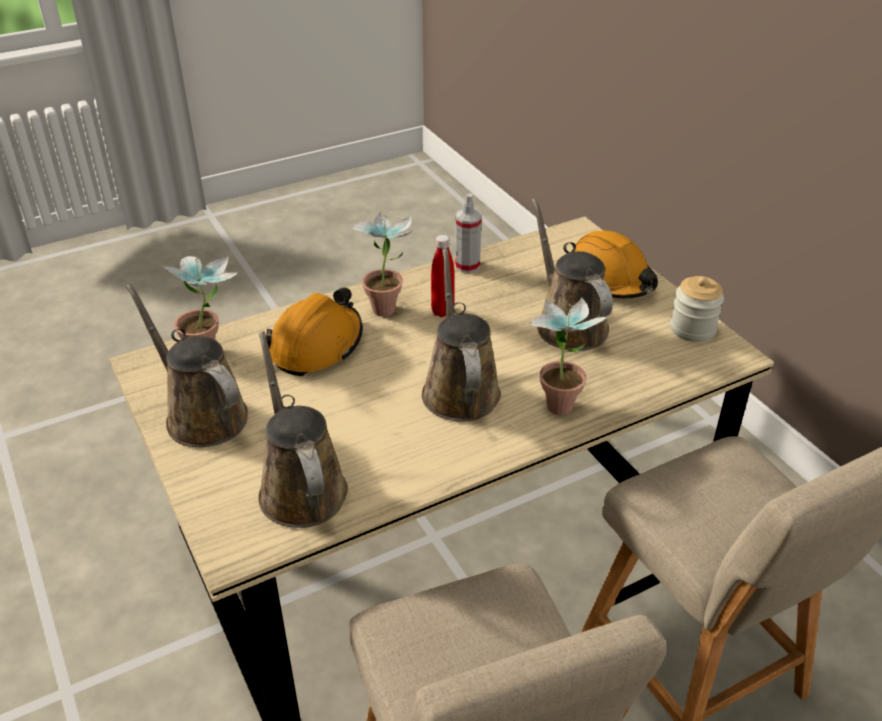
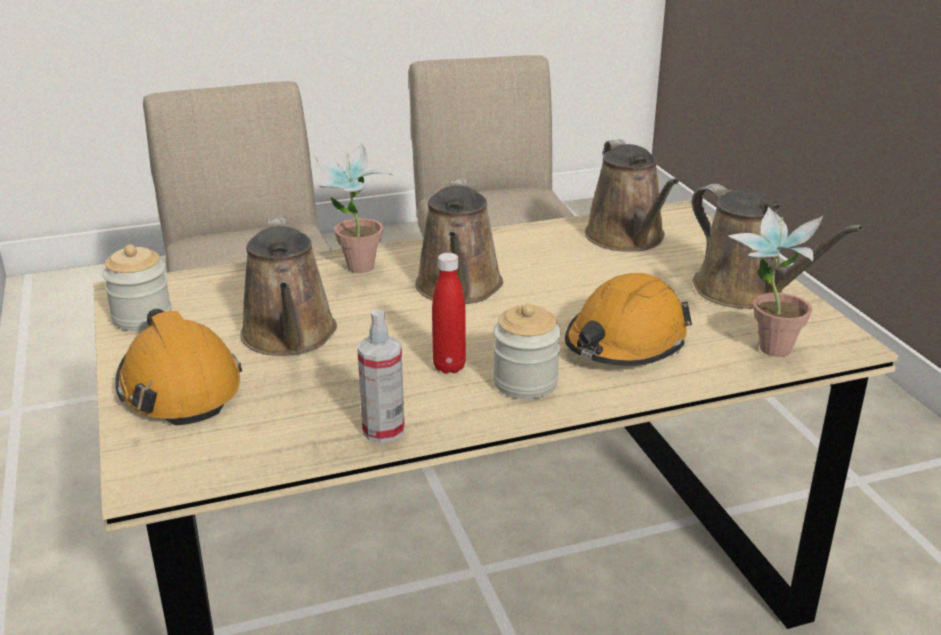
camera: 170 degrees left, 10 degrees down
(388, 305) = (525, 382): potted plant -> jar

